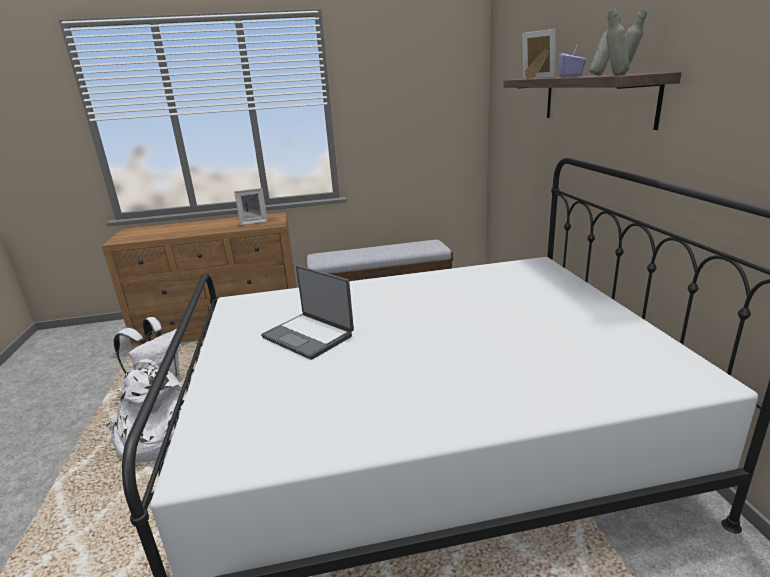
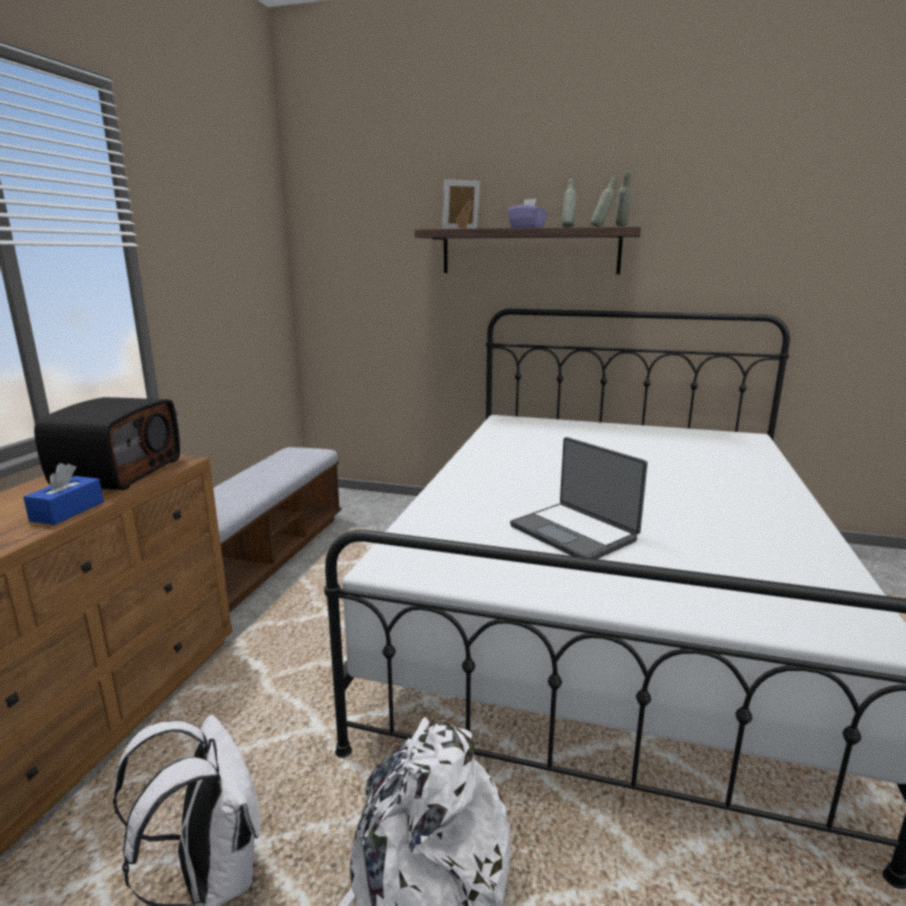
camera: 65 degrees left, 5 degrees down
(206, 231) = (67, 511): none -> blue tissue box
(253, 222) = (117, 472): picture frame -> radio
(309, 336) = (575, 533): laptop -> laptop turned 75 degrees clockwise

